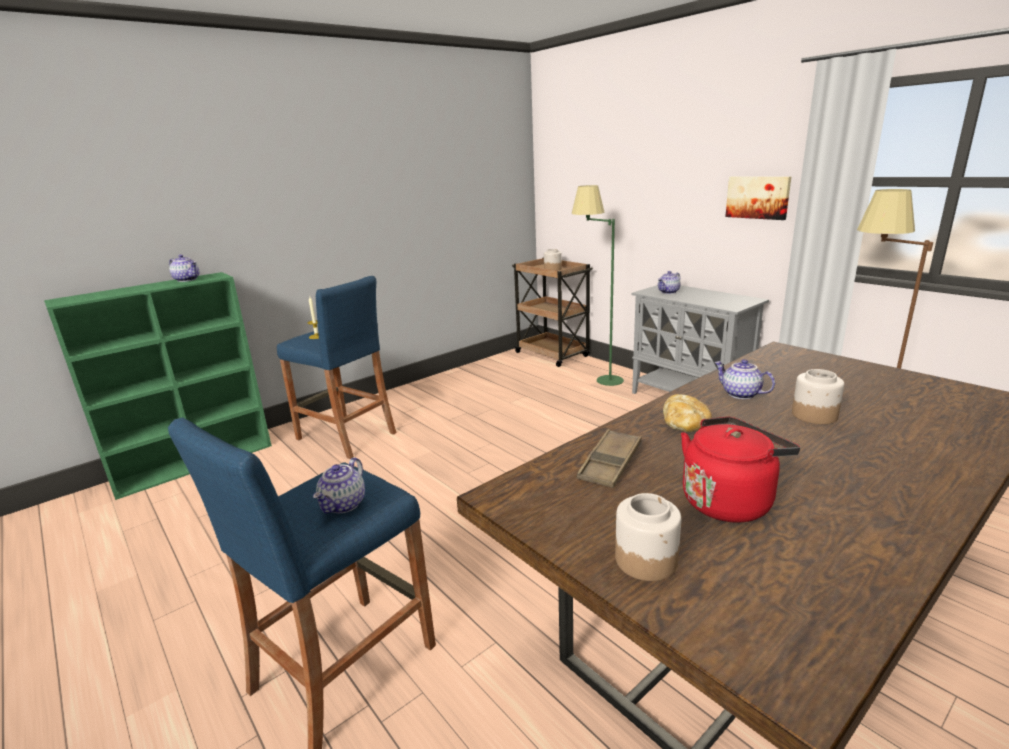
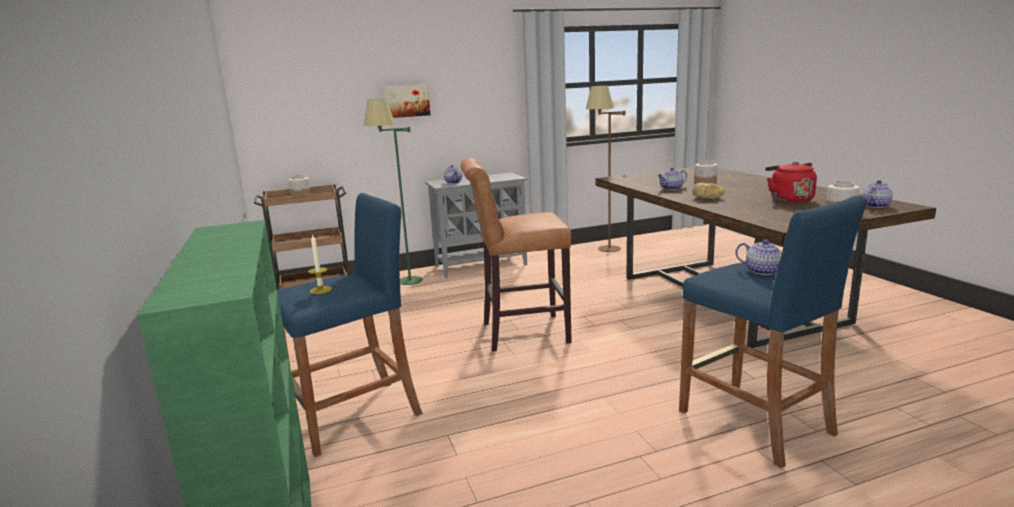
camera: 70 degrees left, 5 degrees down
(187, 279) = (217, 237): teapot -> teapot (875, 206)
(515, 465) = (519, 333): none -> brown stool
(610, 463) = (749, 210): brown tray -> none
(758, 197) = (489, 102): picture -> picture (405, 101)

